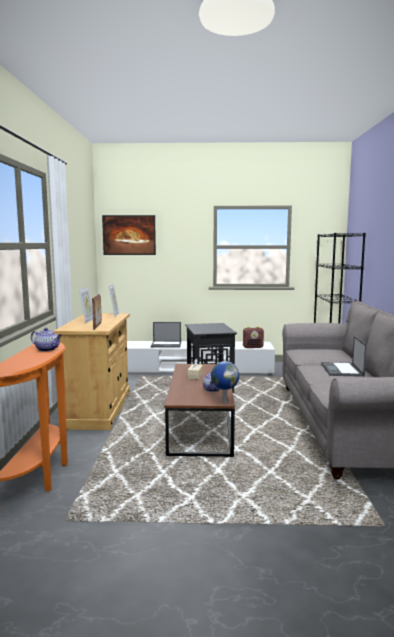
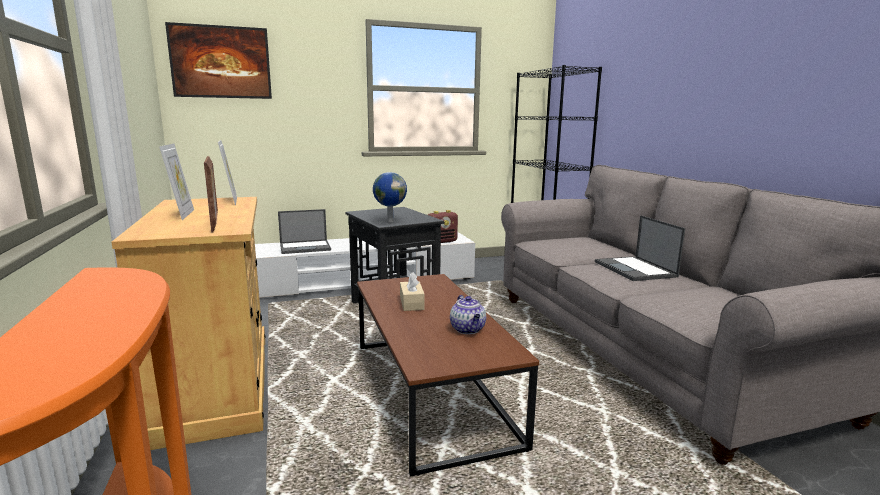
camera: 20 degrees left, 5 degrees up
(47, 349) = (122, 296): teapot -> none
(224, 401) = (513, 353): globe -> globe (389, 221)

